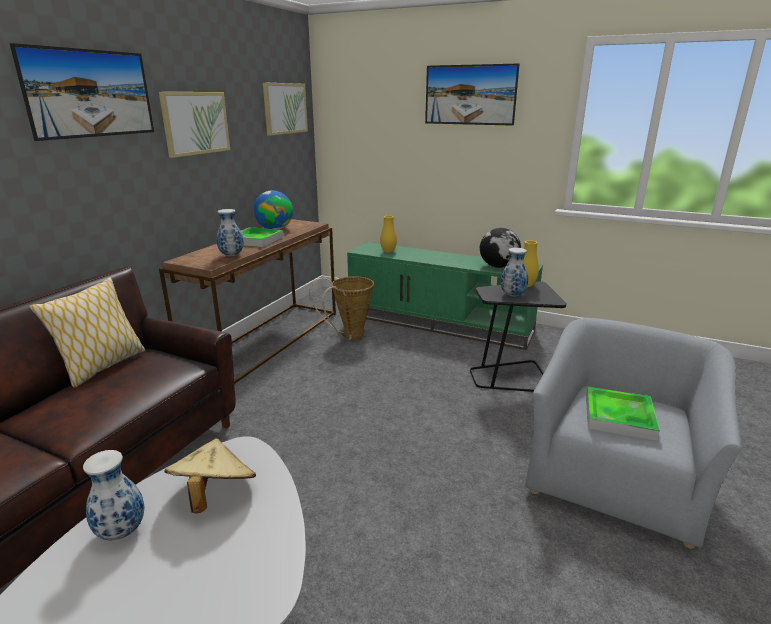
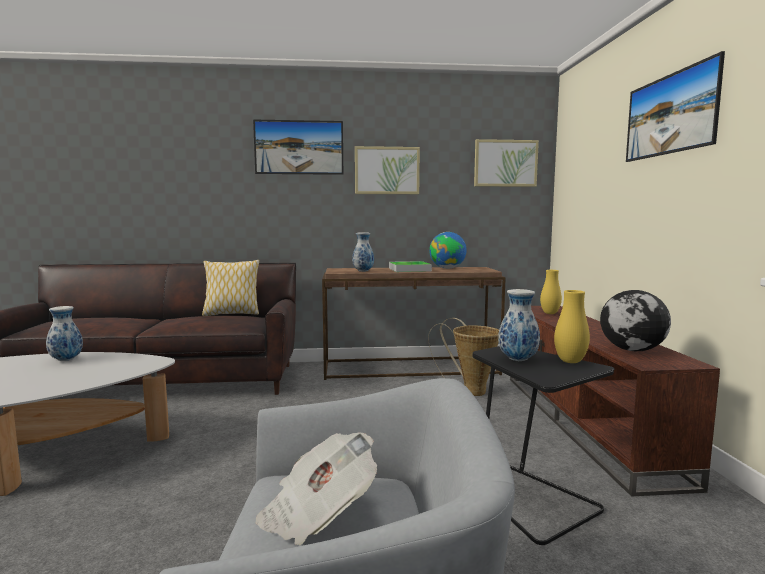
camera: 60 degrees right, 15 degrees down
(214, 494) = (102, 367): beige hat -> none
(440, 323) = (585, 422): green tv stand -> brown tv stand
(619, 417) = (317, 513): tray -> newspaper

